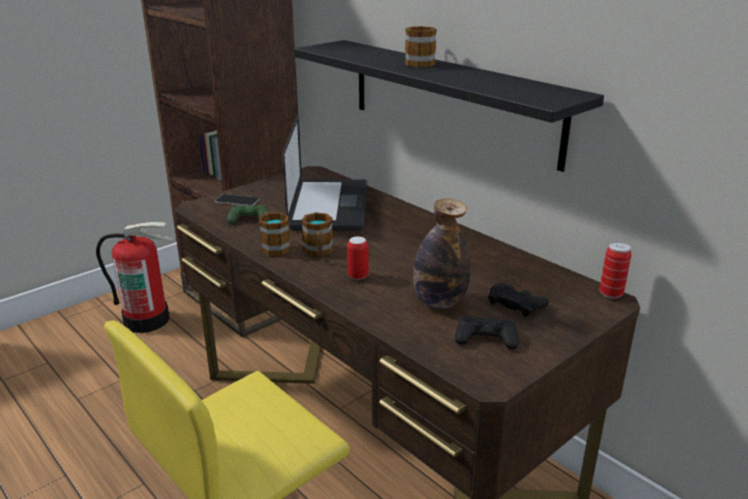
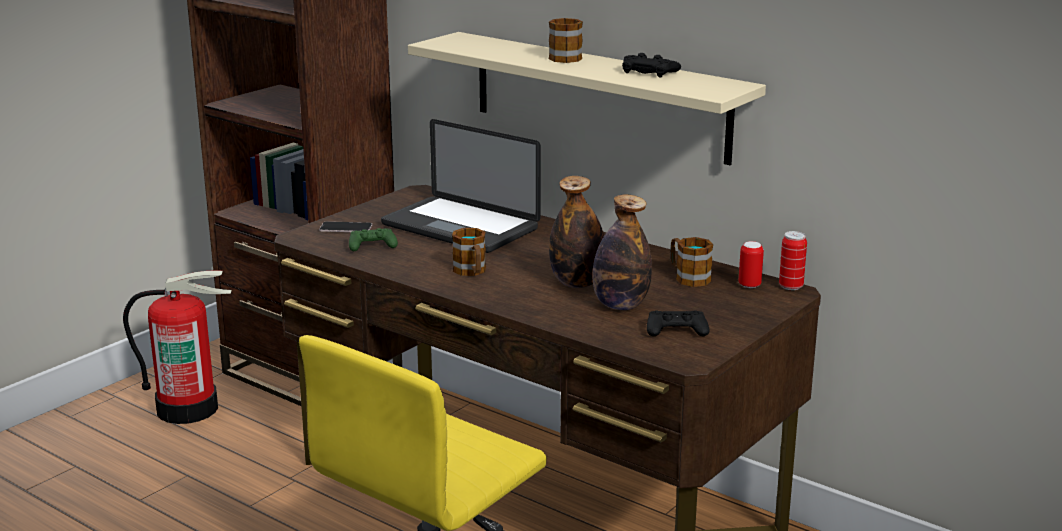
camera: 10 degrees left, 5 degrees down
(273, 246) = (417, 269): mug -> mug (688, 277)
(329, 206) = (460, 227): laptop -> laptop turned 135 degrees clockwise
(358, 276) = (525, 290): can -> can (749, 285)
(408, 272) = (577, 283): none -> bottle
(451, 100) = (599, 96): black shelf -> beige shelf
(516, 303) = (698, 301): black game controller -> black game controller (649, 72)

